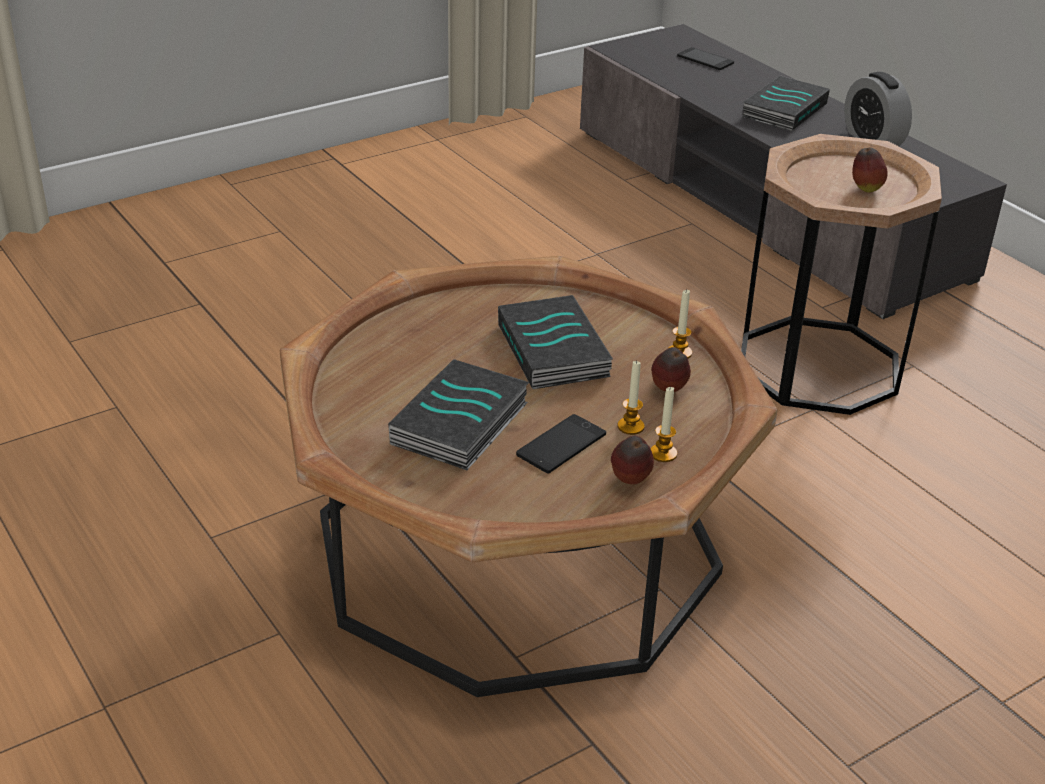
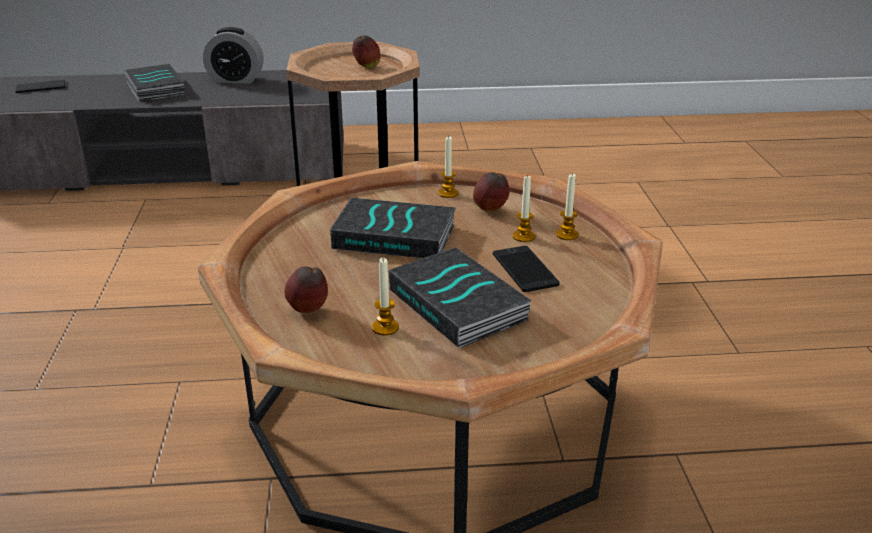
camera: 60 degrees left, 5 degrees down
(392, 396) = (385, 327): none -> candle
(630, 481) = (592, 256): apple -> apple (309, 311)

